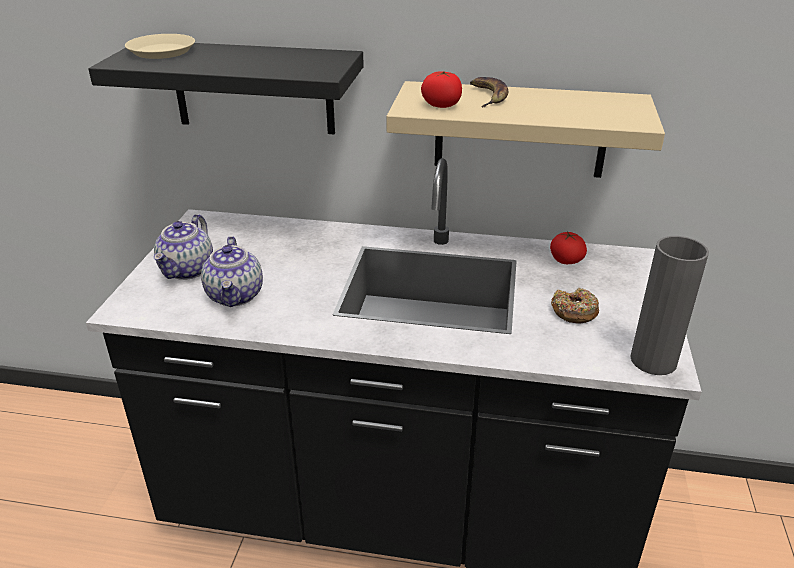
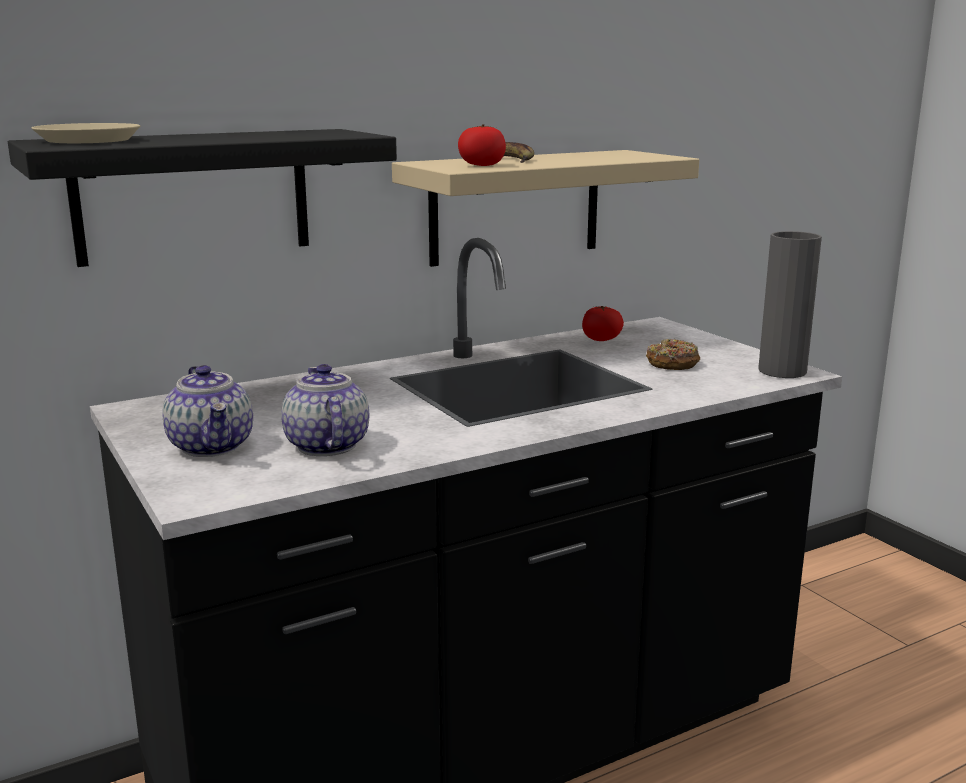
camera: 40 degrees left, 15 degrees down
(236, 296) = (325, 445): teapot -> teapot turned 150 degrees counterclockwise

